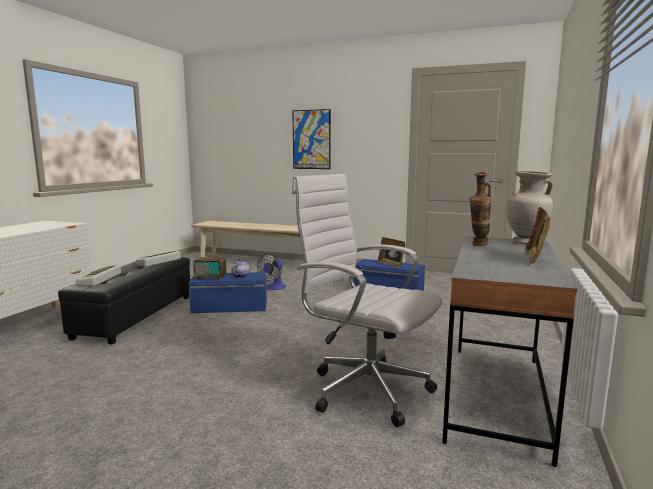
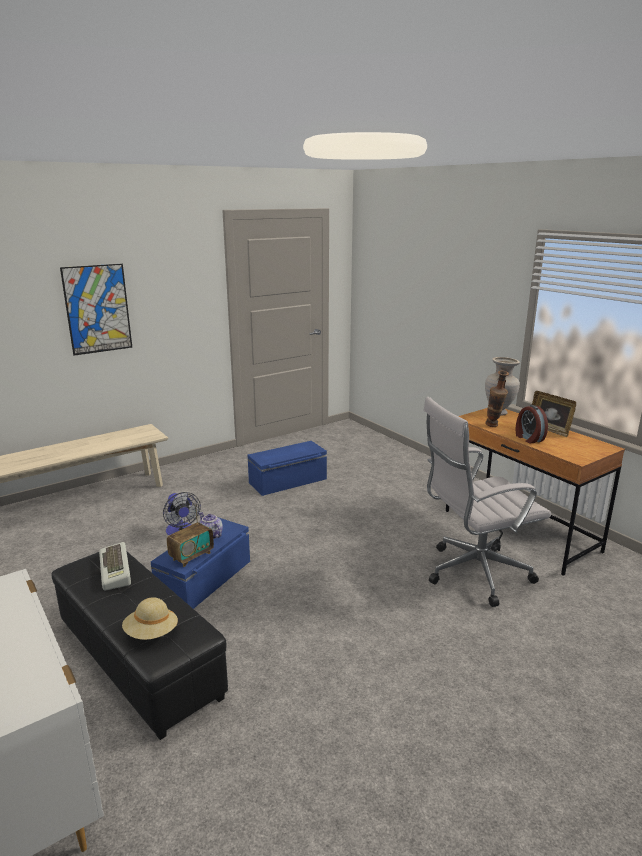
camera: 55 degrees left, 10 degrees up
(100, 279) = (151, 633): keyboard -> beige hat
(391, 264) = (290, 452): picture frame -> none
(480, 256) = (528, 438): none -> alarm clock
(496, 396) = (520, 531): grey desk -> brown desk

